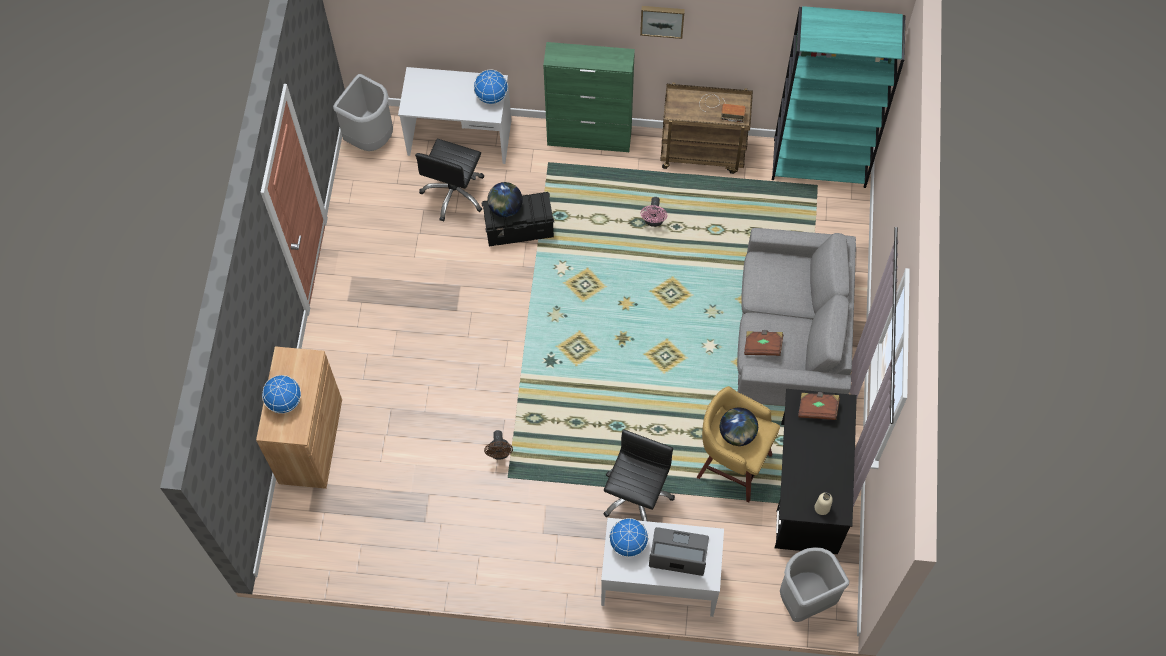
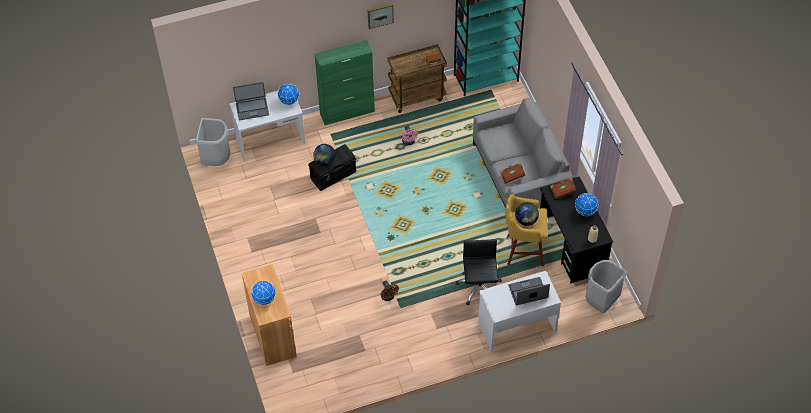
camera: 25 degrees left, 10 degrees down
(433, 88) = (252, 108): none -> laptop
(454, 193) = (284, 170): black office chair -> none
(628, 544) = (498, 299): globe -> globe (585, 211)

